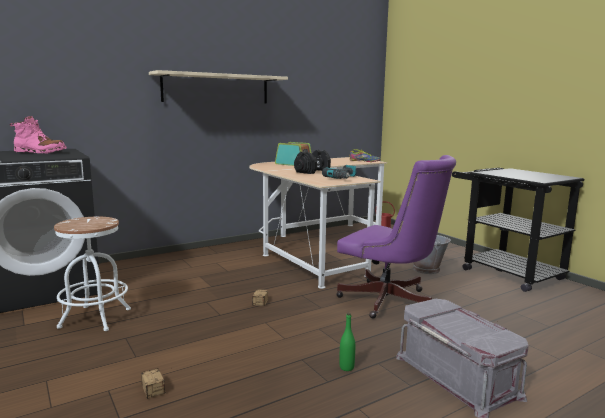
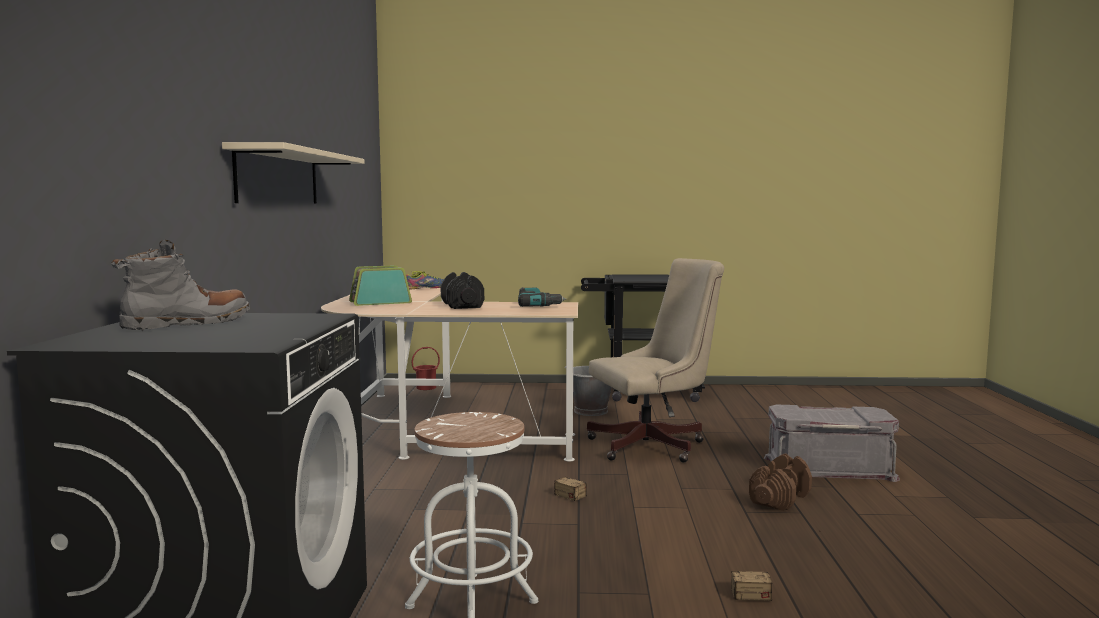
camera: 55 degrees left, 5 degrees down
(40, 152) = (188, 323): pink boot -> grey boot
(346, 367) = (780, 499): green bottle -> brown dumbbell
(390, 302) = (654, 446): purple office chair -> beige office chair

